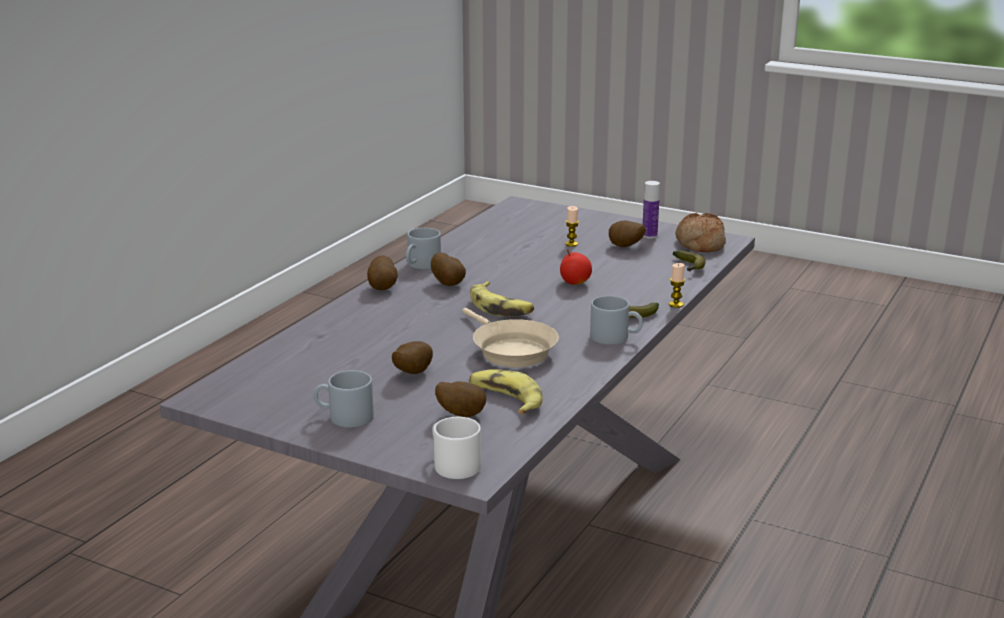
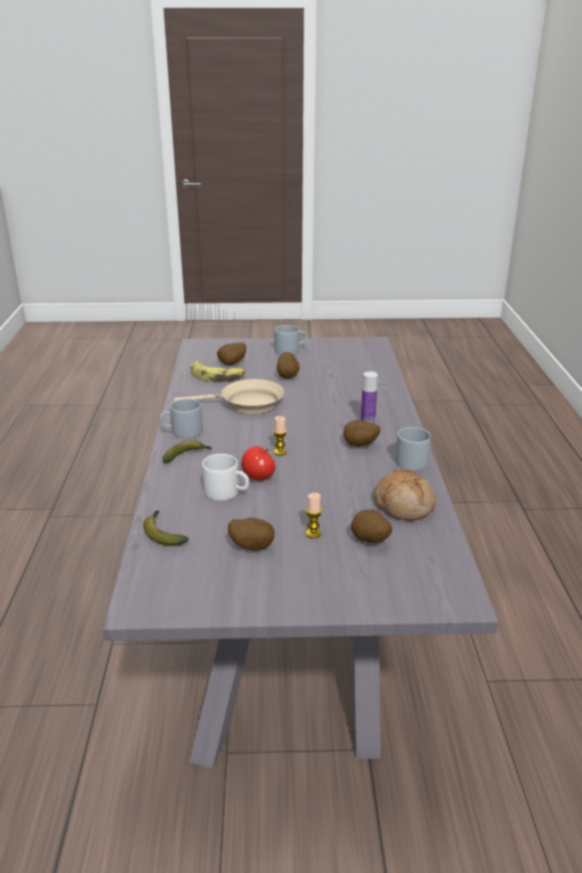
camera: 150 degrees right, 5 degrees up
(383, 288) = (401, 428): potato -> potato (369, 542)
(451, 464) = (212, 345): white mug -> white mug (227, 492)
(501, 307) = (291, 435): banana -> none
(510, 350) = (246, 404): beige frying pan -> beige frying pan turned 150 degrees clockwise
(649, 235) = (240, 581): bottle -> bottle (367, 422)
(676, 304) = (152, 477): candle -> candle (280, 452)
(699, 244) = (170, 583): bread -> bread (404, 505)

